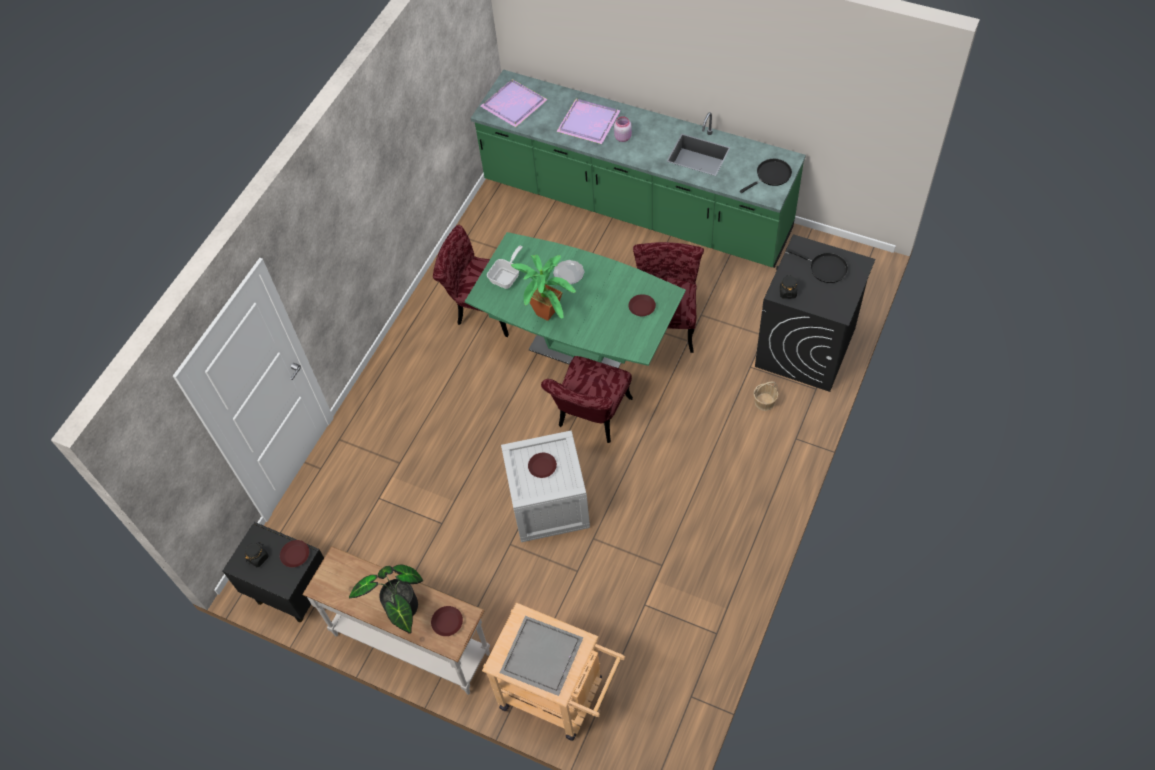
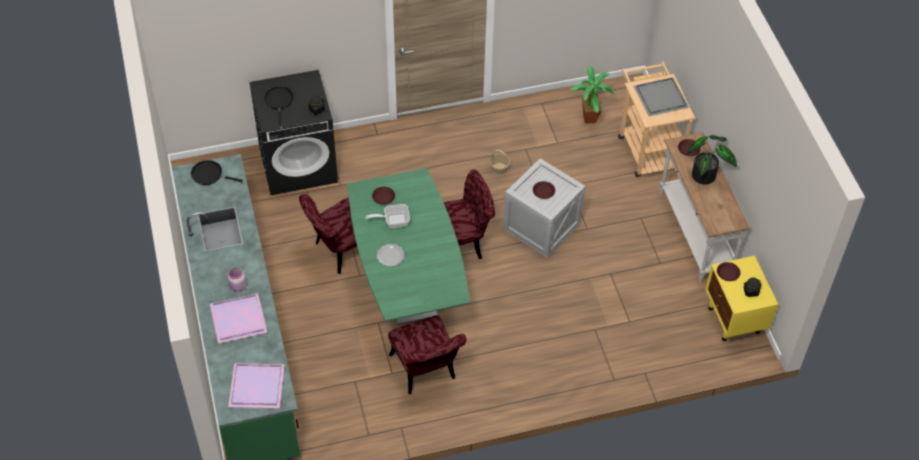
camera: 135 degrees left, 5 degrees down
(290, 591) = (734, 320): black nightstand -> yellow nightstand
(507, 276) = (426, 290): frying pan -> frying pan (393, 221)
(548, 316) = (437, 244): potted plant -> potted plant (590, 117)
(764, 402) = (362, 163): basket -> basket (499, 169)

